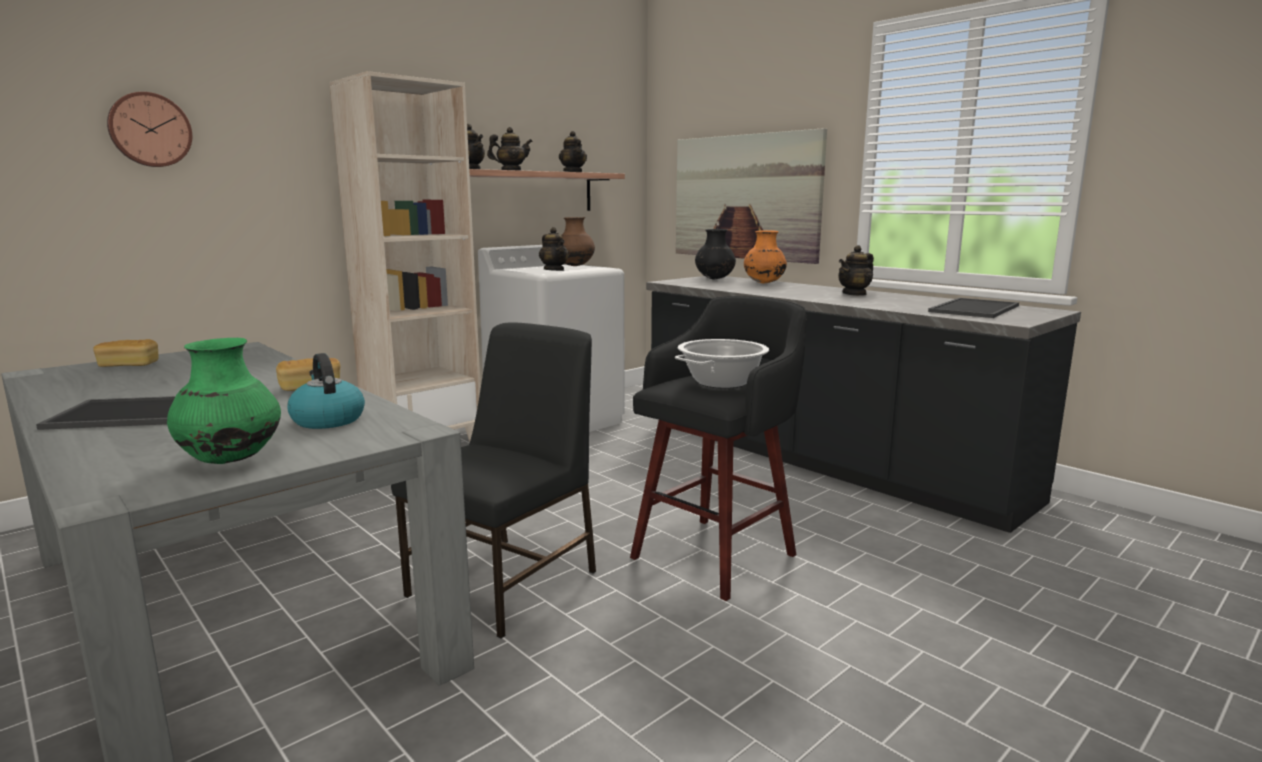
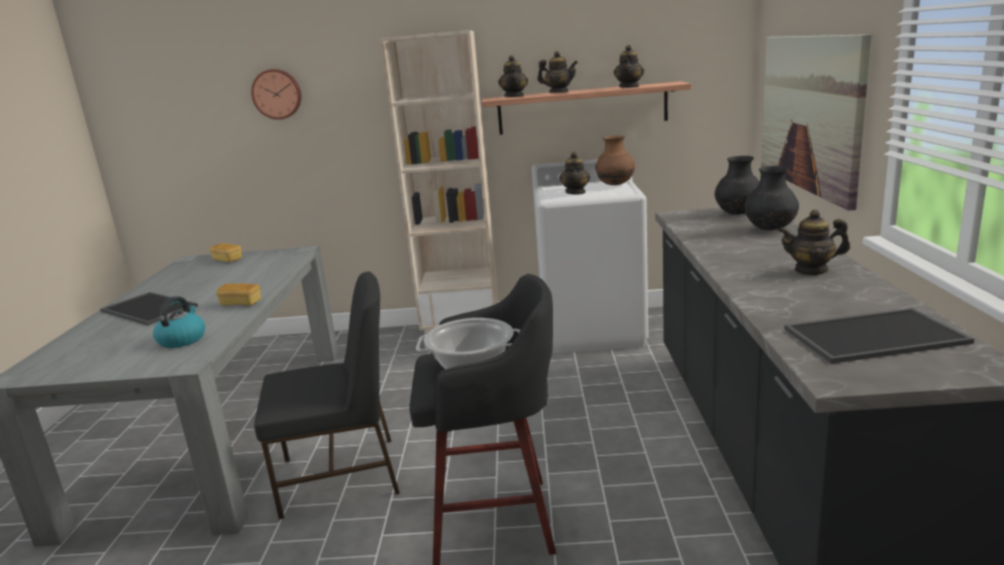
camera: 45 degrees right, 5 degrees up
(231, 460) = (92, 362): green vase -> none
(764, 283) = (770, 229): orange vase -> black vase

